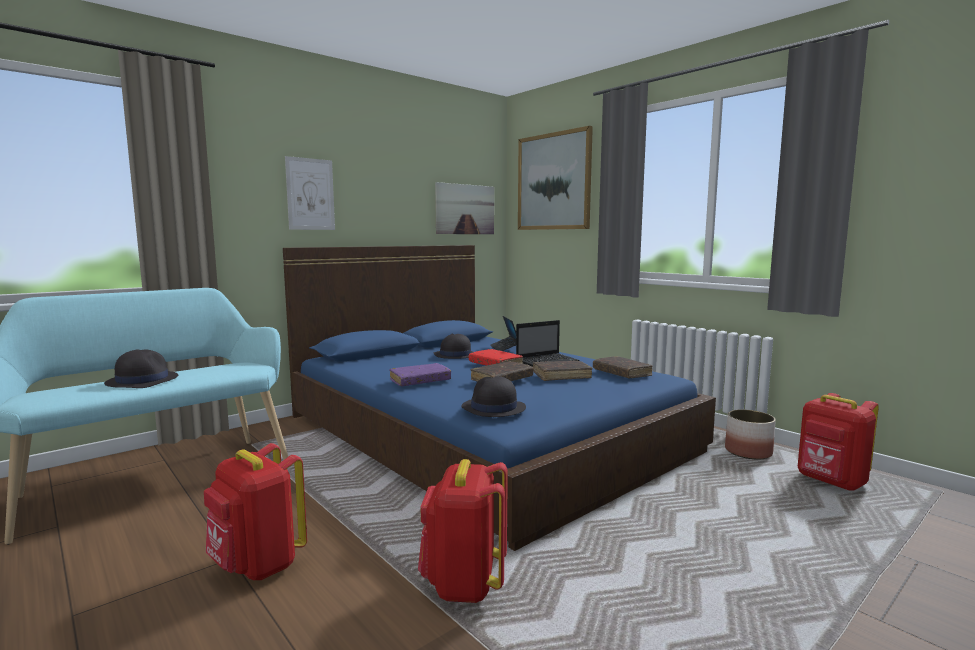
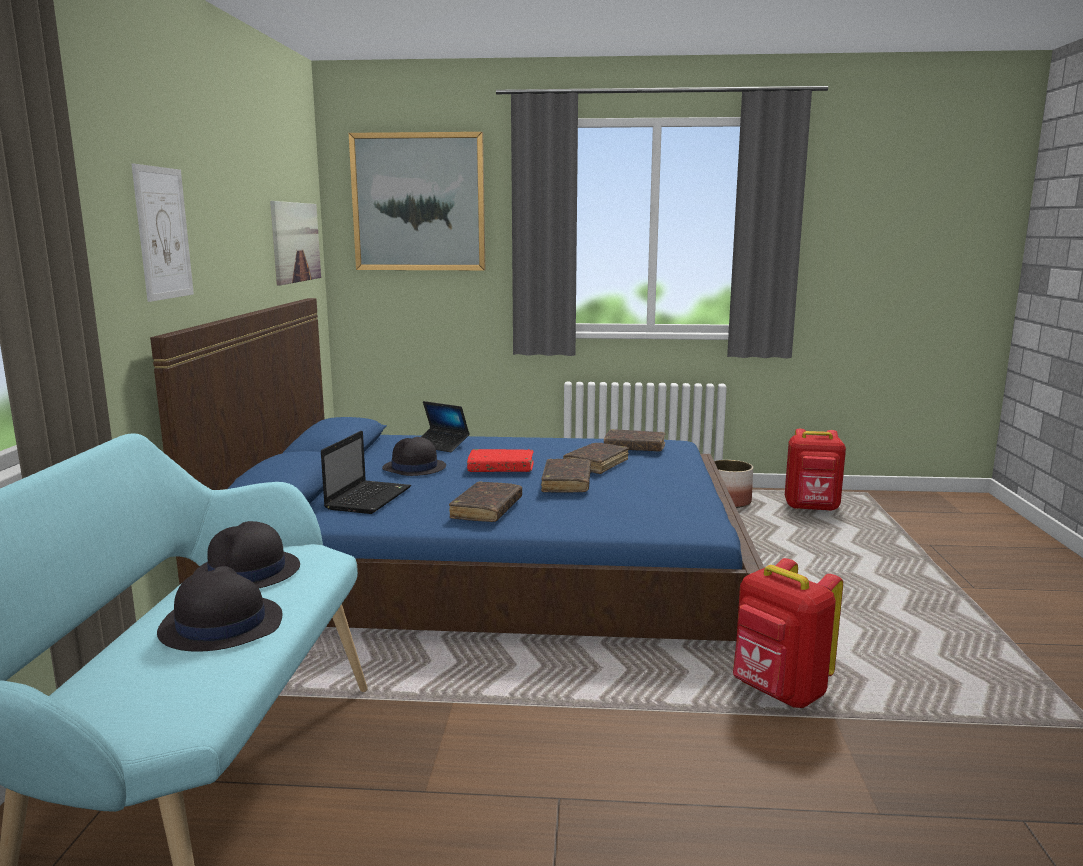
camera: 45 degrees left, 5 degrees up
(257, 566) = (602, 785): red backpack -> none
(420, 381) = (486, 510): purple book -> brown book
(493, 408) = (653, 514): black hat -> black hat (247, 573)
(548, 362) = (537, 451): laptop -> laptop (369, 498)

